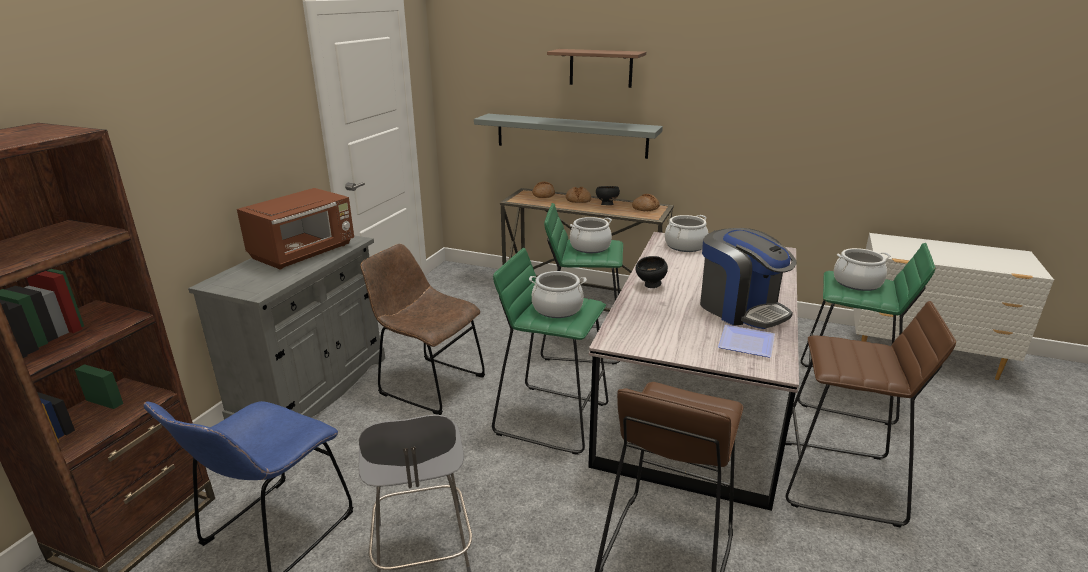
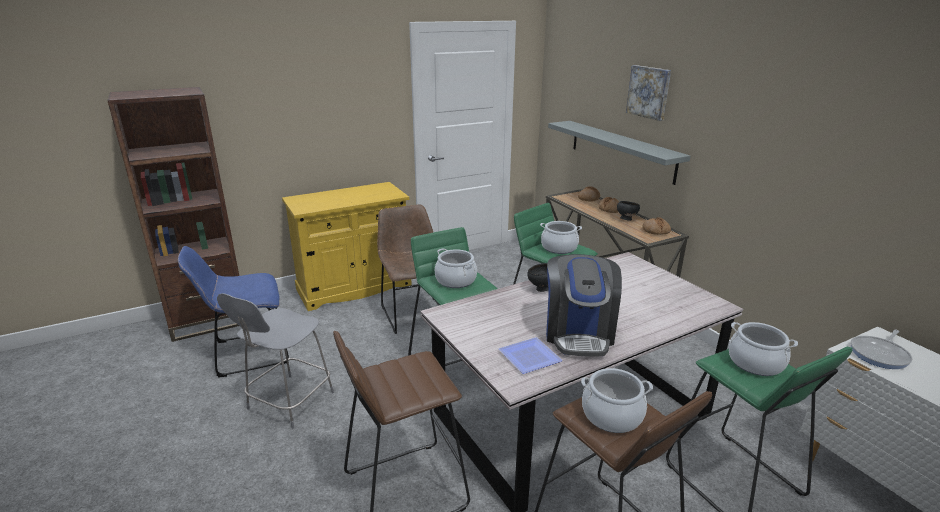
camera: 40 degrees right, 0 degrees up
(304, 252) = (360, 194): brown microwave -> none
(312, 389) = (354, 288): grey cabinet -> yellow cabinet
(600, 68) = (649, 92): shelf -> picture
(685, 246) = (632, 271): cooking pot -> cooking pot (611, 415)
(899, 249) = (880, 354): none -> frying pan

